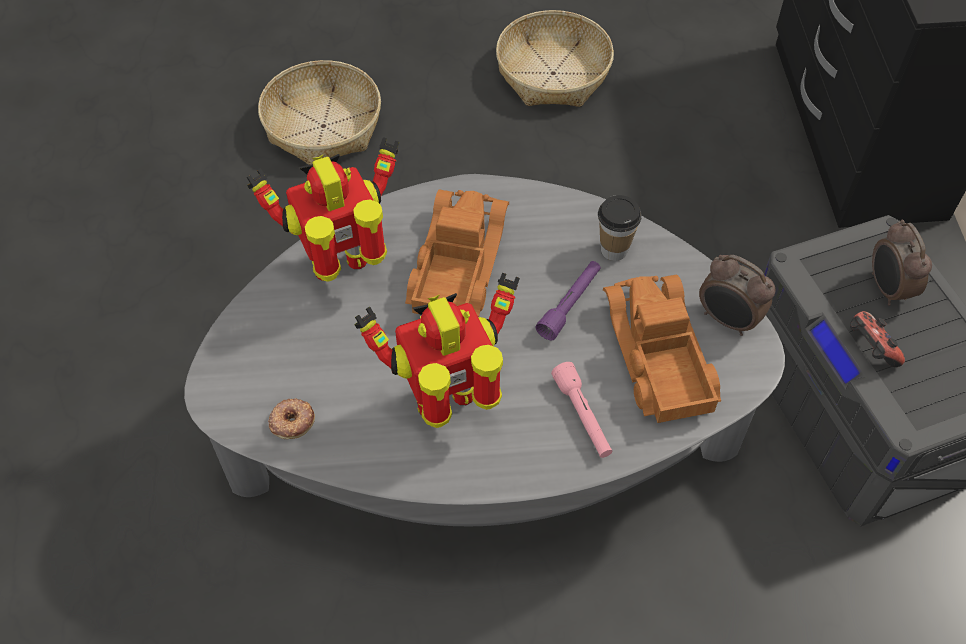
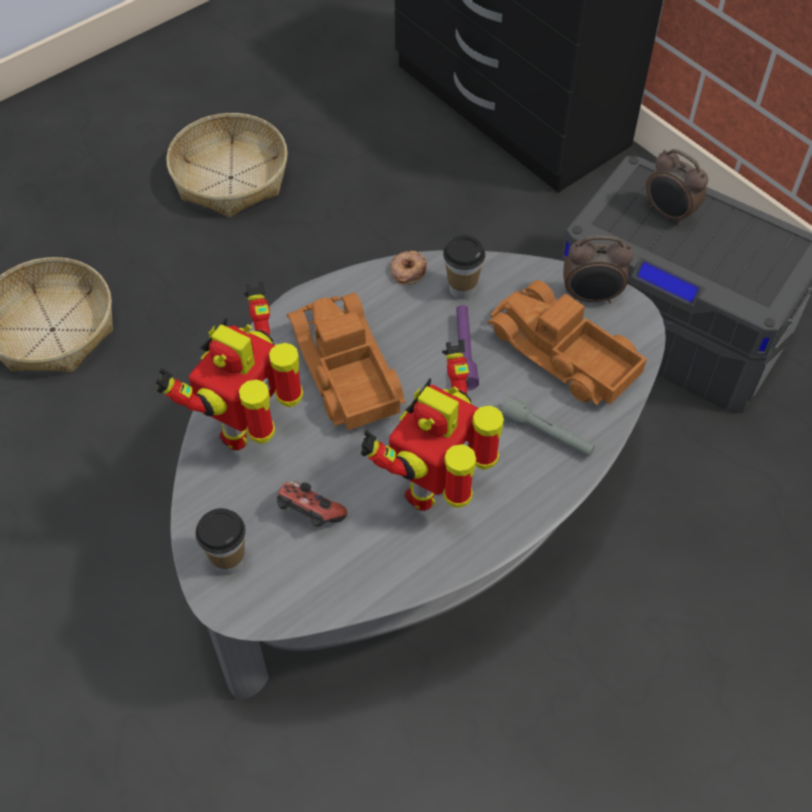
camera: 35 degrees left, 0 degrees up
(241, 362) = (228, 561): none -> cup
(291, 421) = (316, 582): donut -> donut (407, 270)
(582, 416) = (546, 434): pink flashlight -> grey flashlight
(869, 349) = (692, 266): game controller -> game controller (310, 515)

